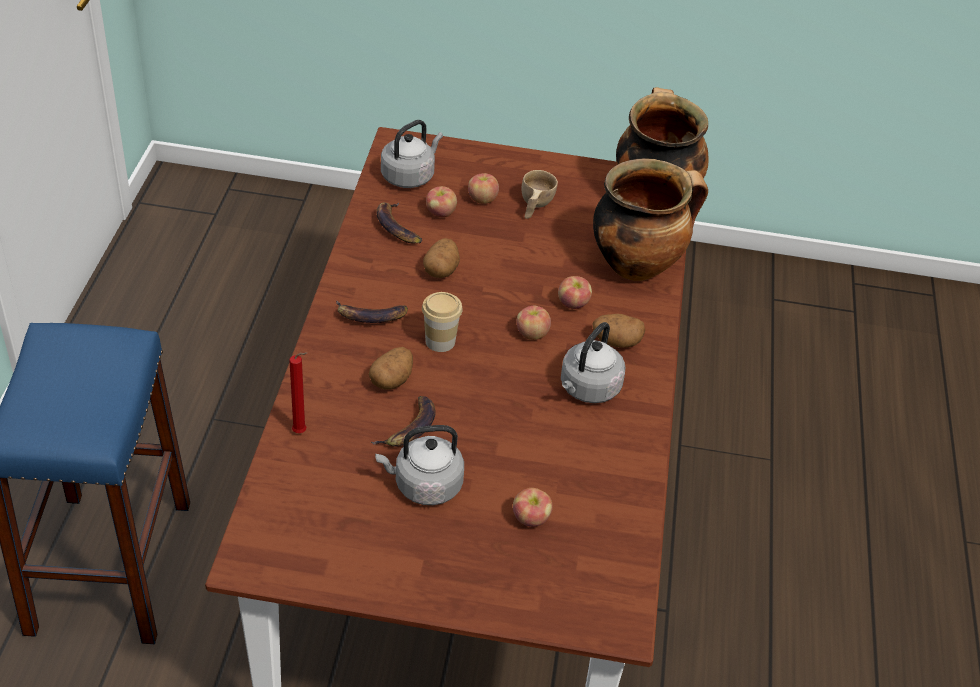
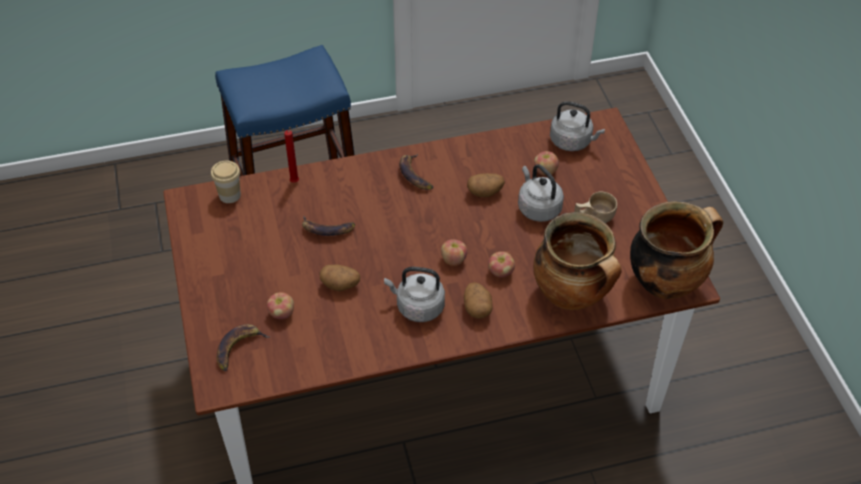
camera: 70 degrees right, 5 degrees up
(392, 380) = (363, 206): potato -> potato (340, 285)
(396, 227) = (512, 155): banana -> banana (238, 348)
(424, 486) = (282, 253): grey kettle -> grey kettle (538, 207)
(440, 341) = (414, 216): cup -> cup (229, 195)
(482, 199) = (578, 187): apple -> none

